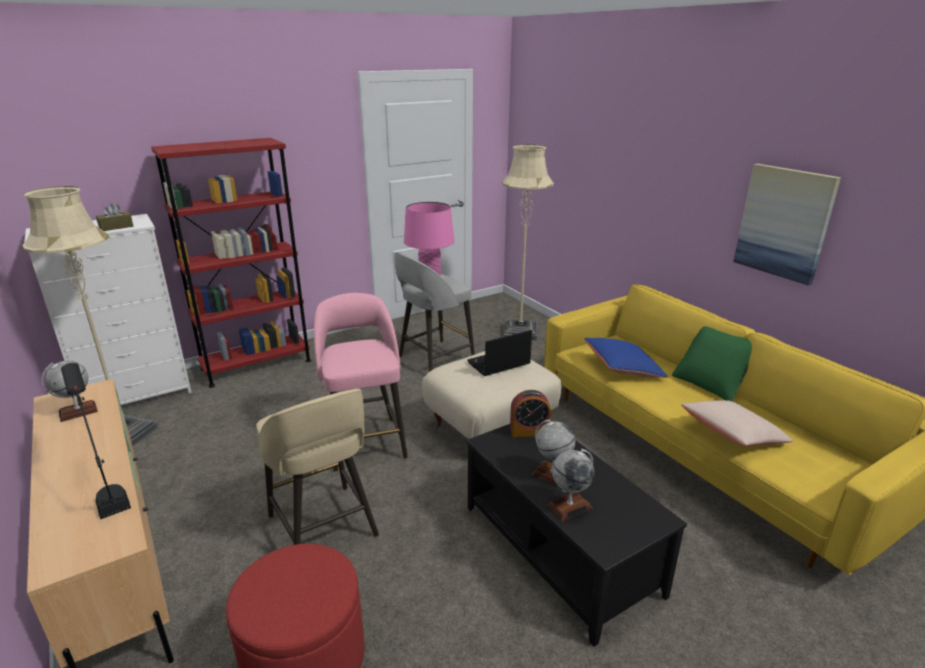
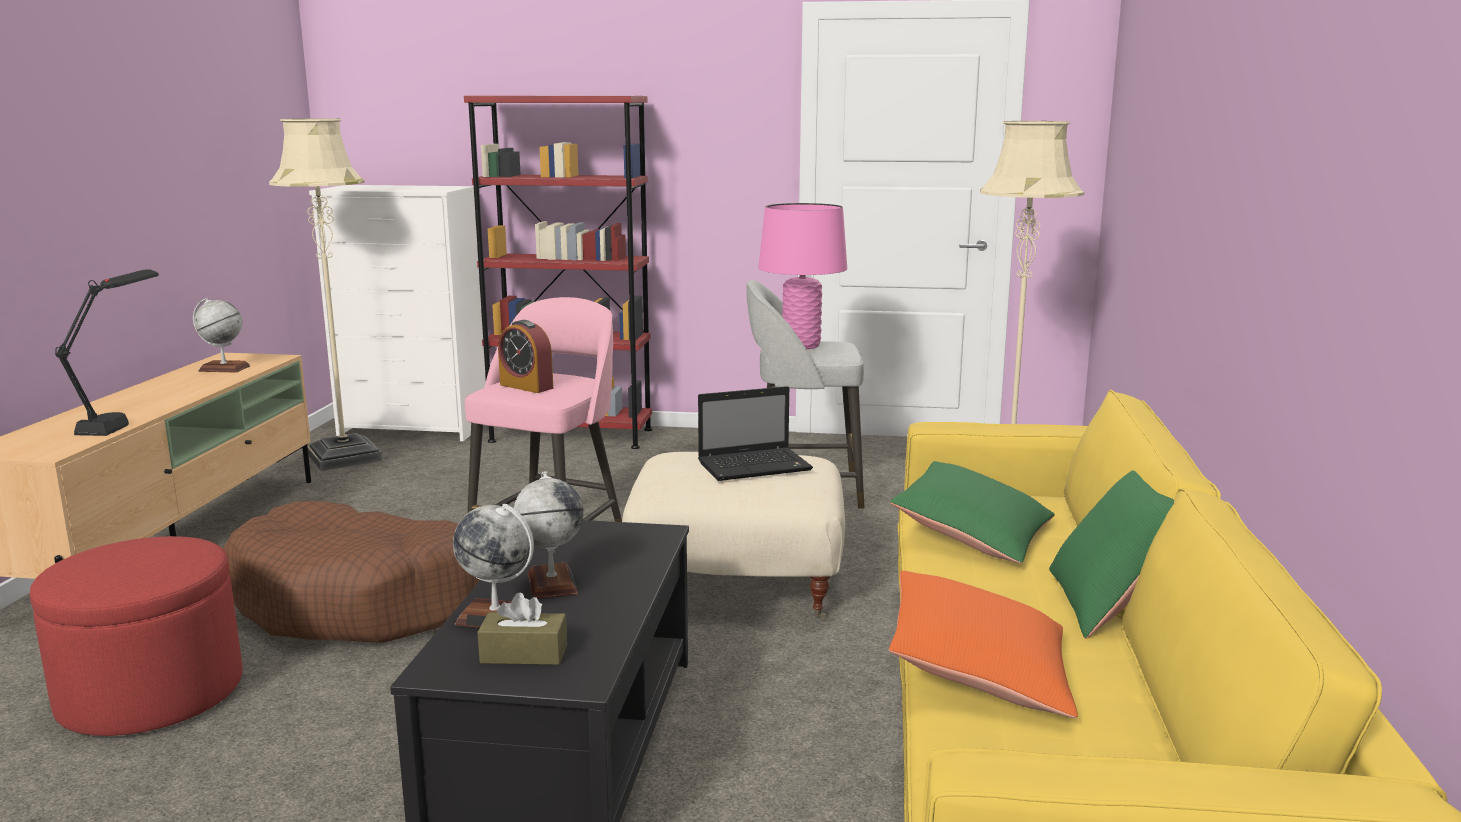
camera: 40 degrees right, 10 degrees down
(116, 227) = (413, 189): brown tissue box -> brown tissue box (524, 654)
(324, 528) = (362, 601): beige stool -> brown dog bed
(498, 364) = (756, 466): laptop -> laptop turned 150 degrees clockwise
(529, 431) = (627, 536): alarm clock -> alarm clock (526, 386)
(622, 368) = (972, 535): blue pillow -> green pillow
(732, 436) = (978, 672): beige pillow -> orange pillow
(784, 222) = (1319, 237): picture -> none

